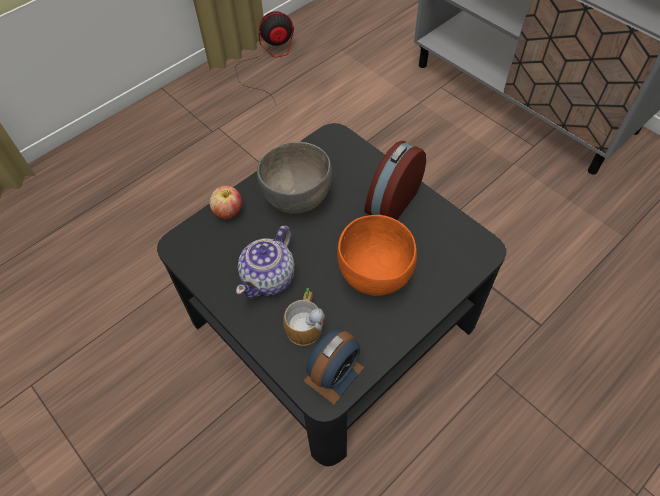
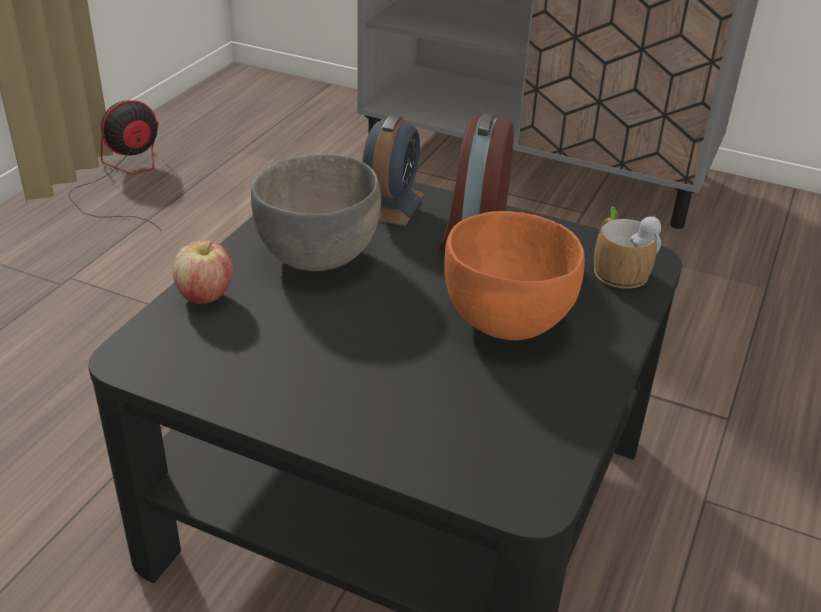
camera: 25 degrees left, 20 degrees down
(269, 277) = (330, 363): teapot -> none
(306, 323) = (433, 408): mug -> mug (618, 267)
(334, 374) = (525, 464): alarm clock -> alarm clock (390, 205)

